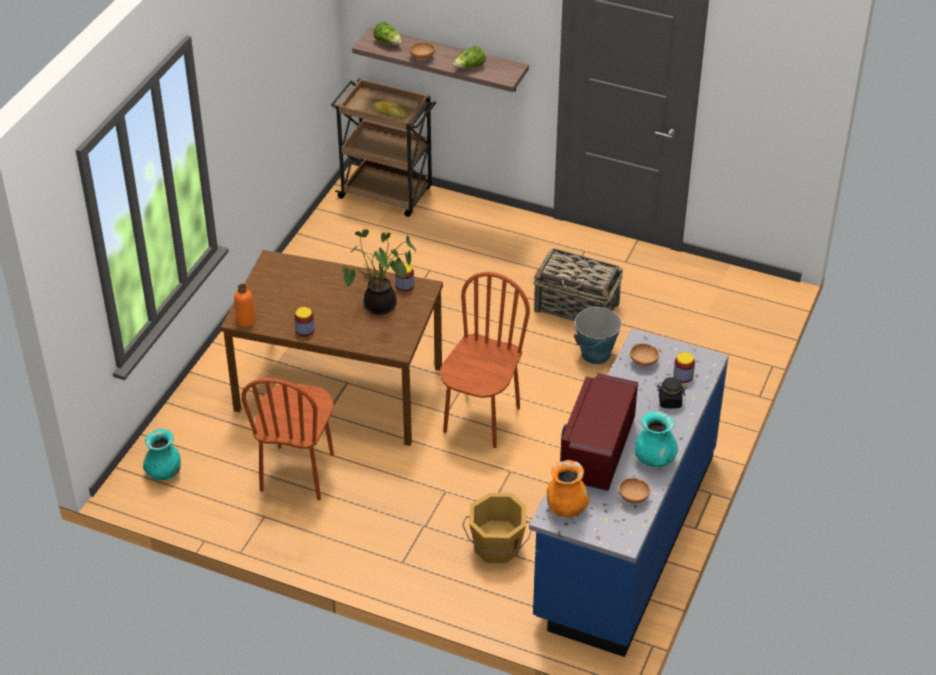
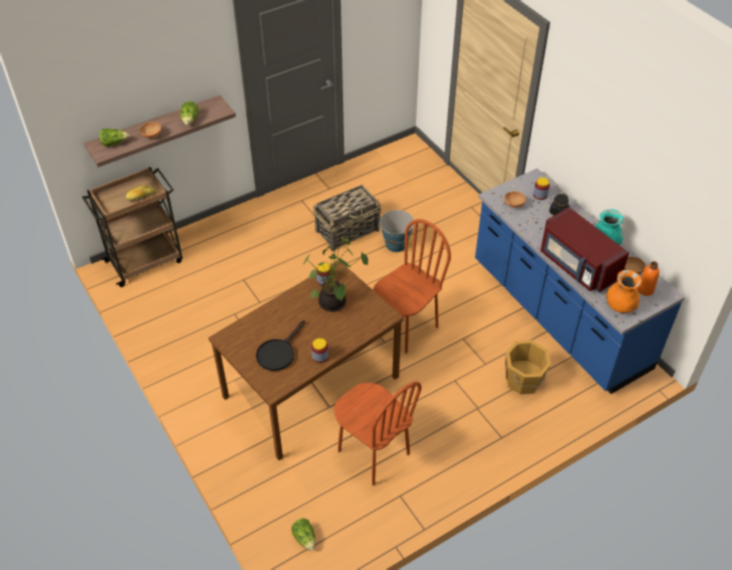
camera: 55 degrees left, 5 degrees up
(164, 472) = (305, 538): turquoise vase -> lettuce
(245, 320) = (278, 386): orange bottle -> orange bottle (645, 290)
(285, 301) = (278, 352): none -> black frying pan
(481, 419) = (405, 328): brown chair -> brown chair turned 75 degrees clockwise

